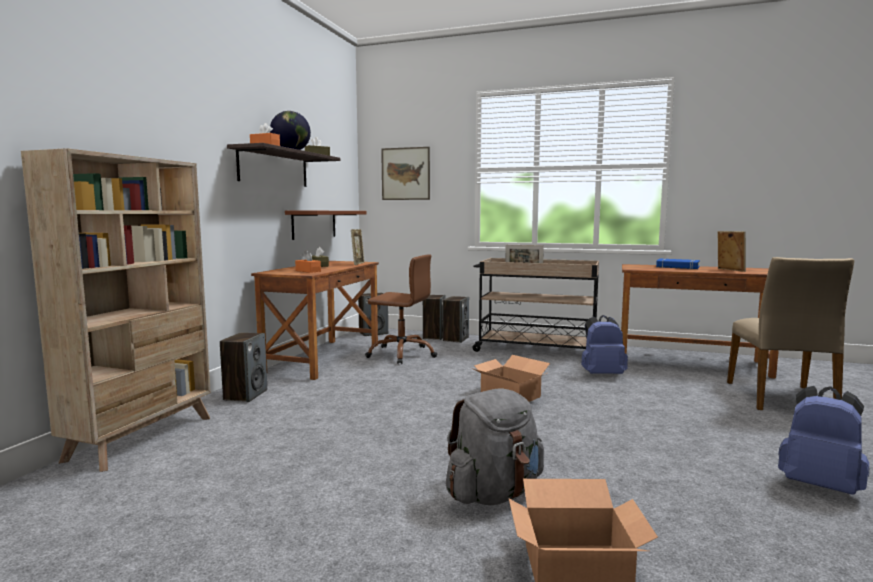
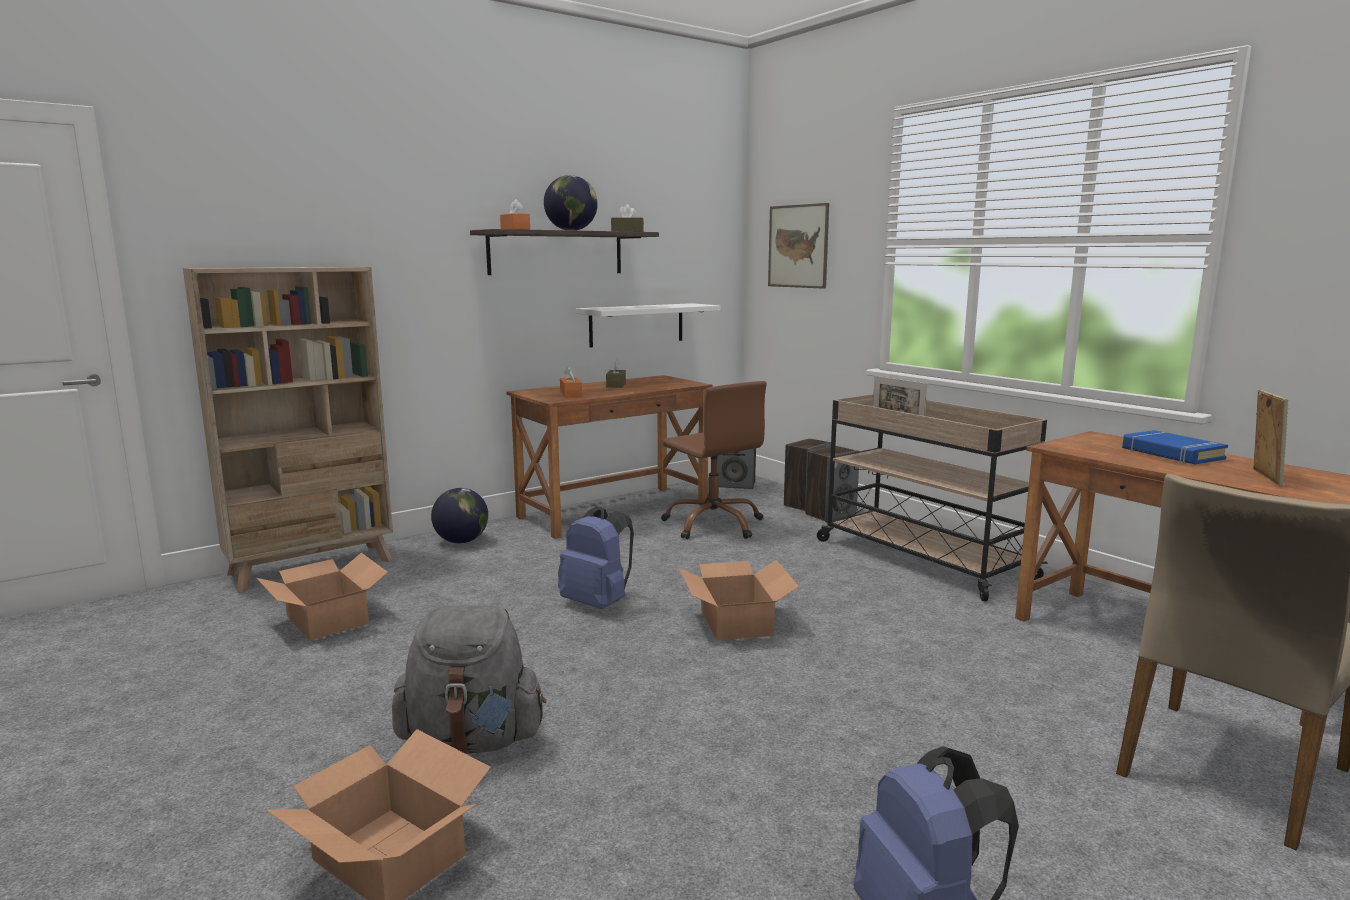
camera: 35 degrees right, 5 degrees up
(236, 464) = (328, 619): none -> cardboard box
(245, 395) = (461, 541): speaker -> globe
(314, 224) = (637, 324): brown shelf -> white shelf
(358, 264) = (671, 386): picture frame -> none
(602, 374) = (945, 626): blue backpack -> blue backpack (598, 603)

